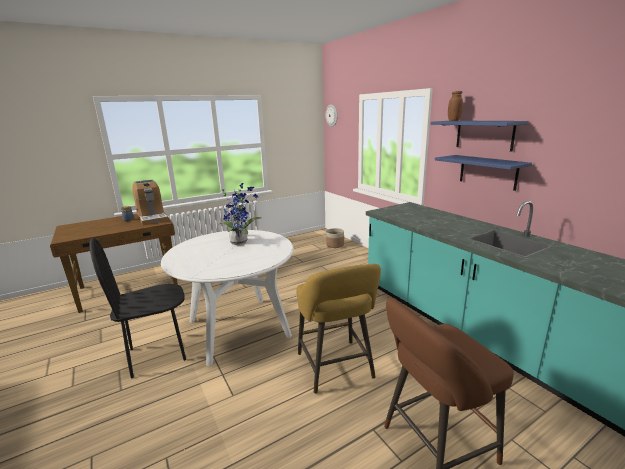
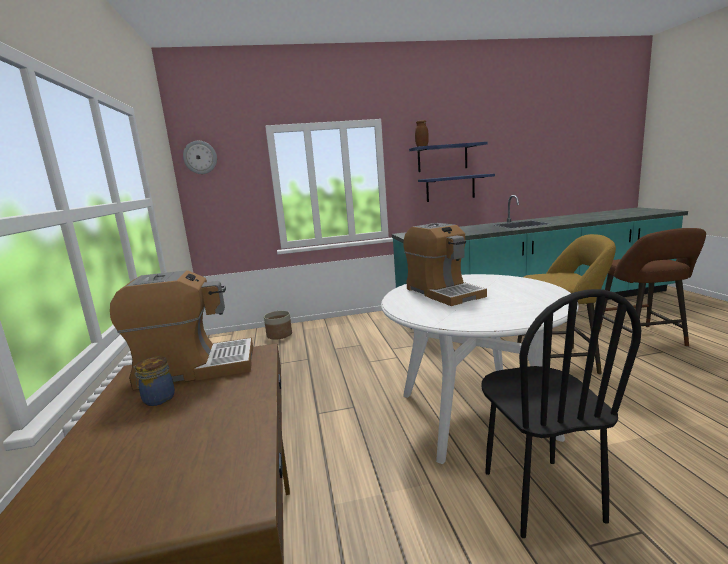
camera: 70 degrees left, 5 degrees down
(240, 241) = (443, 292): potted plant -> coffee machine

